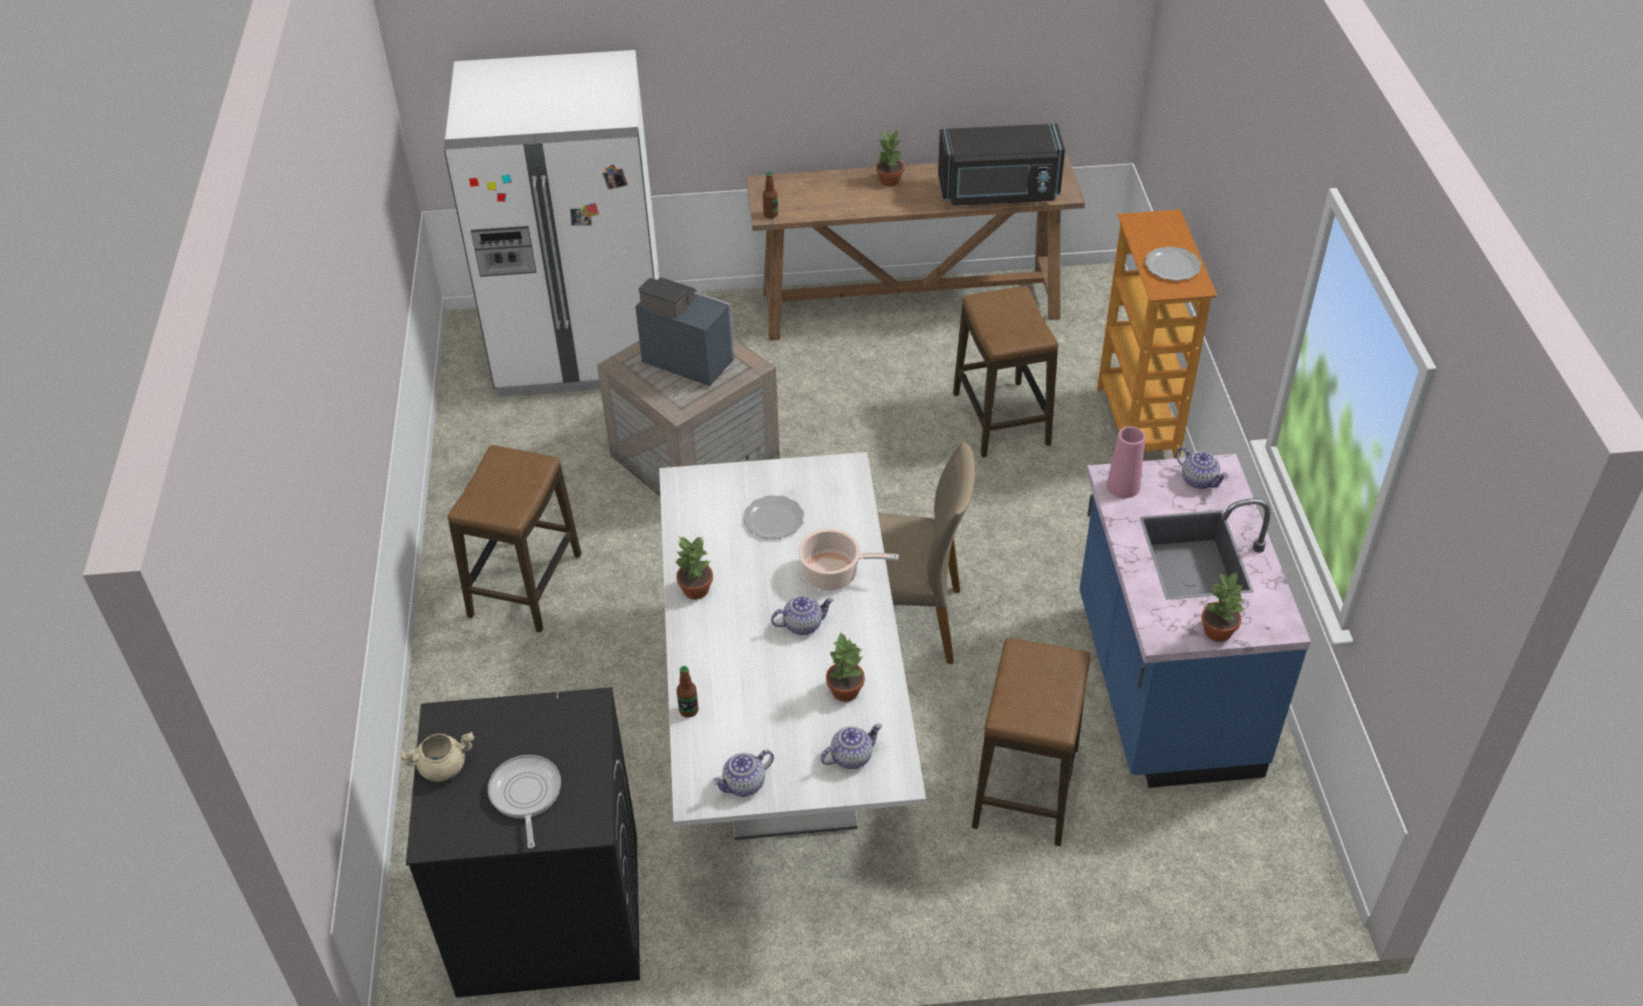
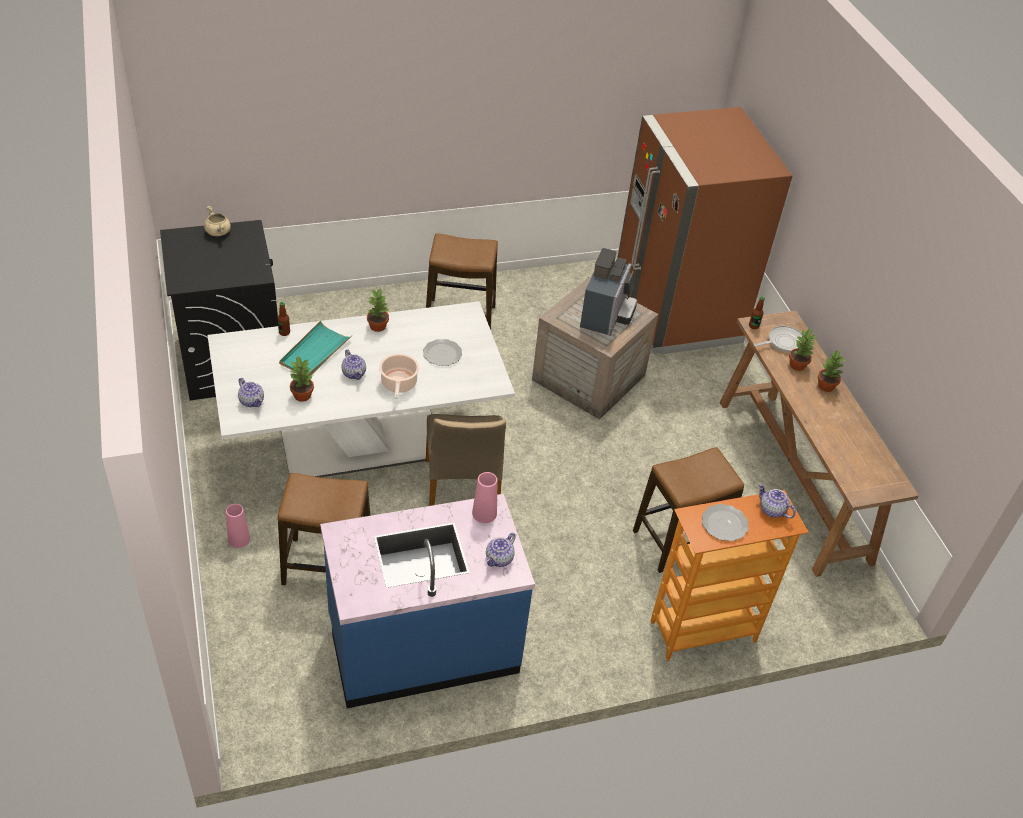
camera: 75 degrees right, 0 degrees up
(525, 795) = (199, 261): frying pan -> frying pan (783, 342)
(581, 348) = (676, 312): white fridge -> brown fridge
(744, 784) = (231, 359): teapot -> teapot (771, 510)
(745, 671) = (315, 352): none -> turquoise tray
(968, 902) = (239, 539): none -> pink vase
(999, 192) = (840, 451): black microwave -> none
(1217, 630) = (346, 564): potted plant -> potted plant (797, 365)

